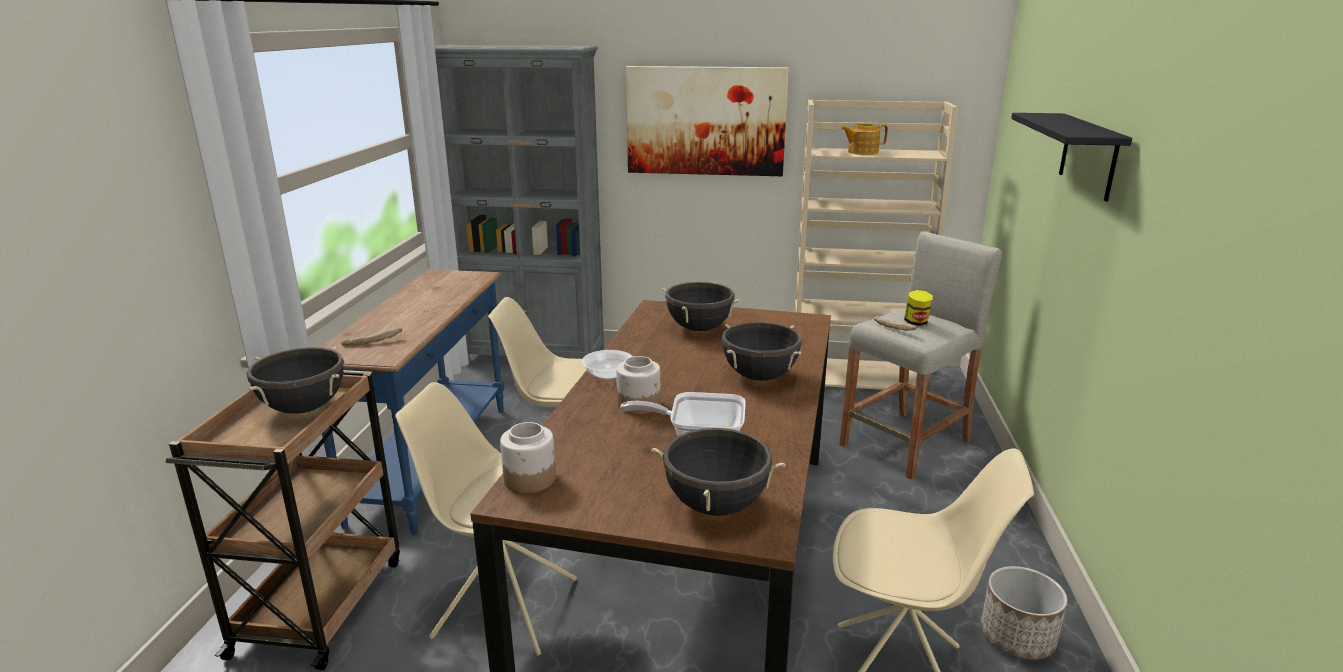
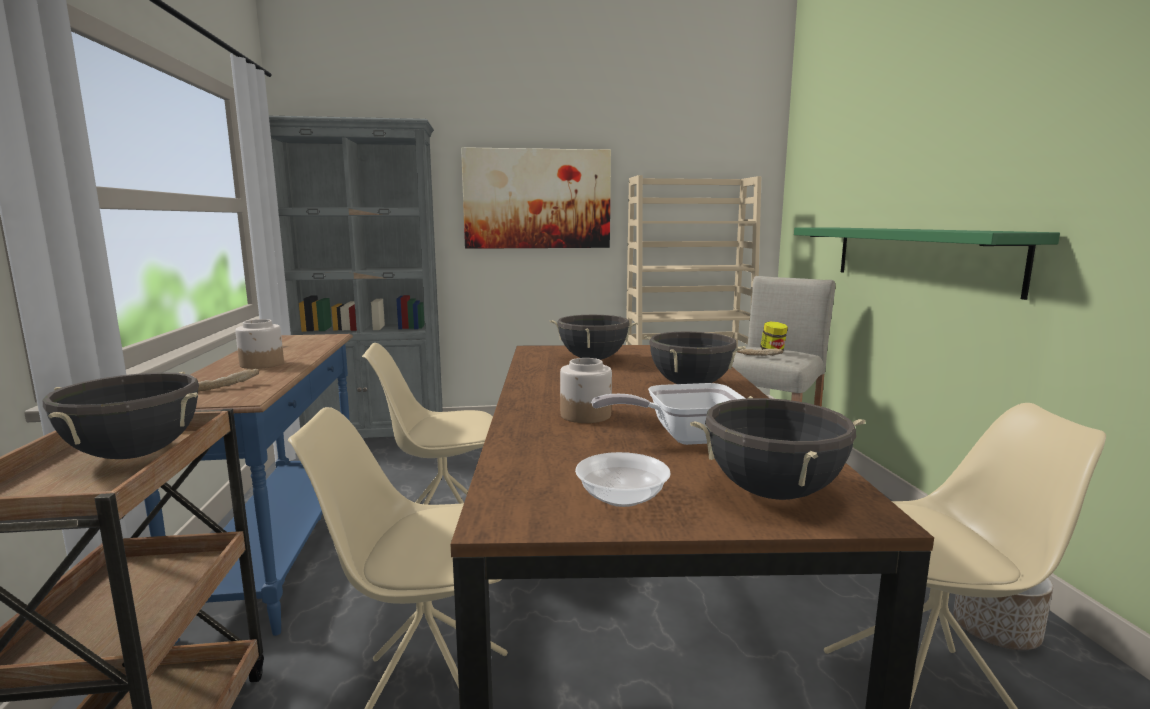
camera: 15 degrees left, 10 degrees down
(530, 479) = (511, 494): jar -> jar (262, 364)
(608, 374) = (529, 396): bowl -> bowl (622, 497)
(862, 152) = (681, 220): teapot -> none
(1070, 244) = (918, 256): none -> green shelf
(1088, 155) = (928, 174): black shelf -> none

